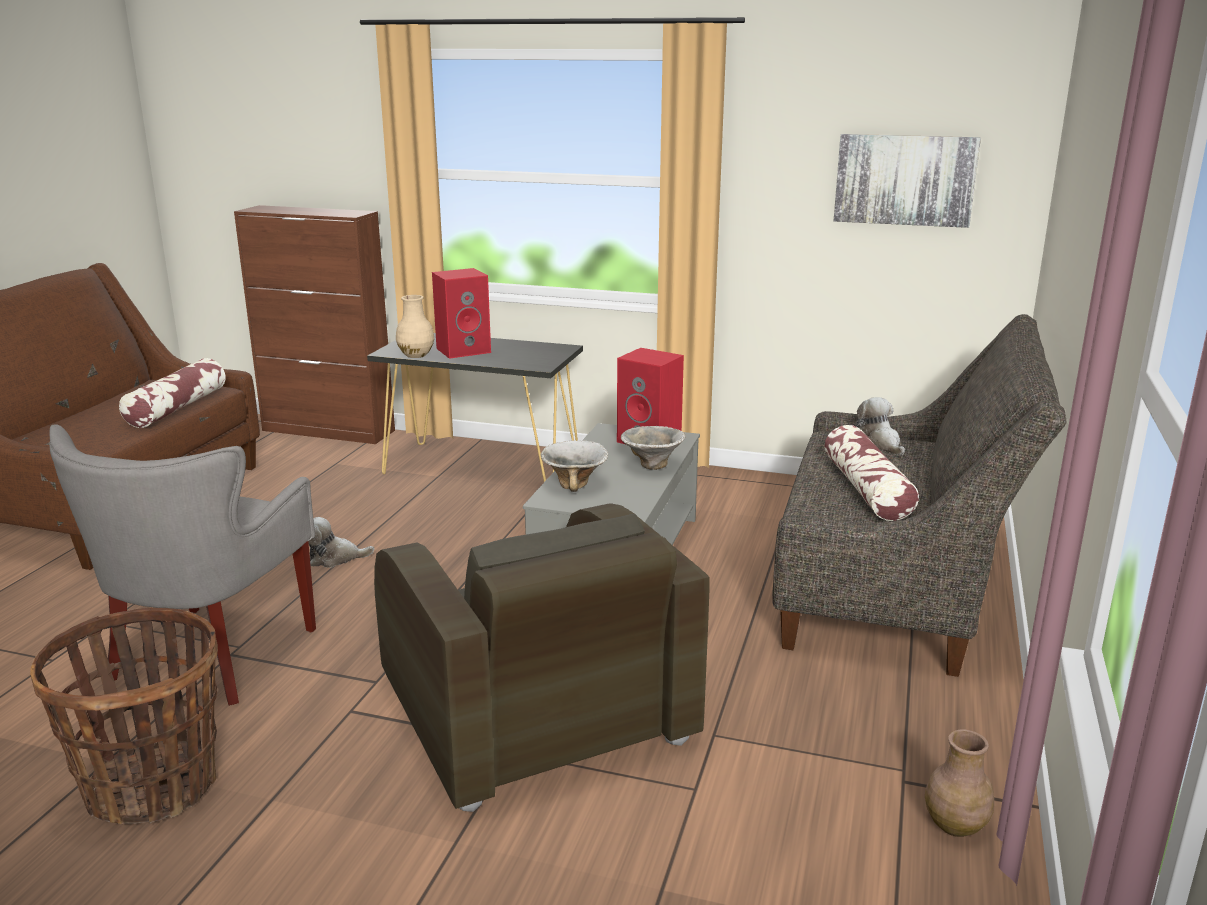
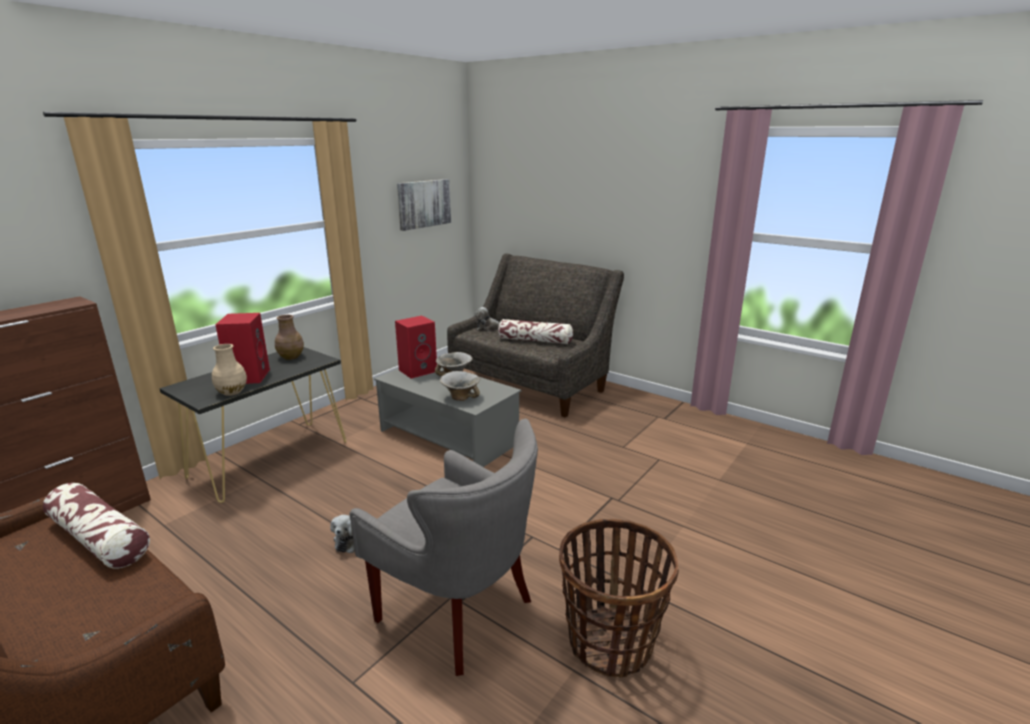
camera: 70 degrees left, 0 degrees up
(534, 712) = (587, 488): brown armchair -> none
(956, 825) = (690, 417): brown vase -> brown vase (291, 357)

